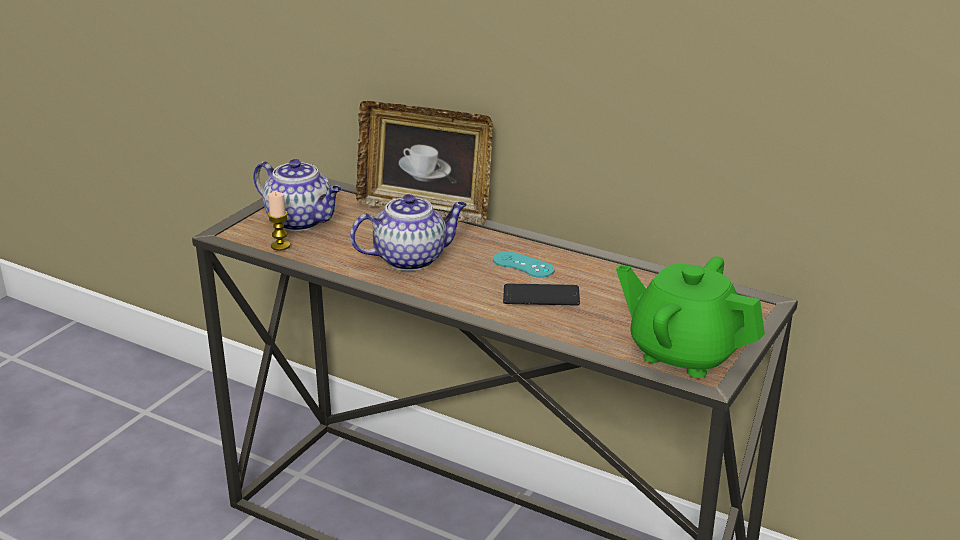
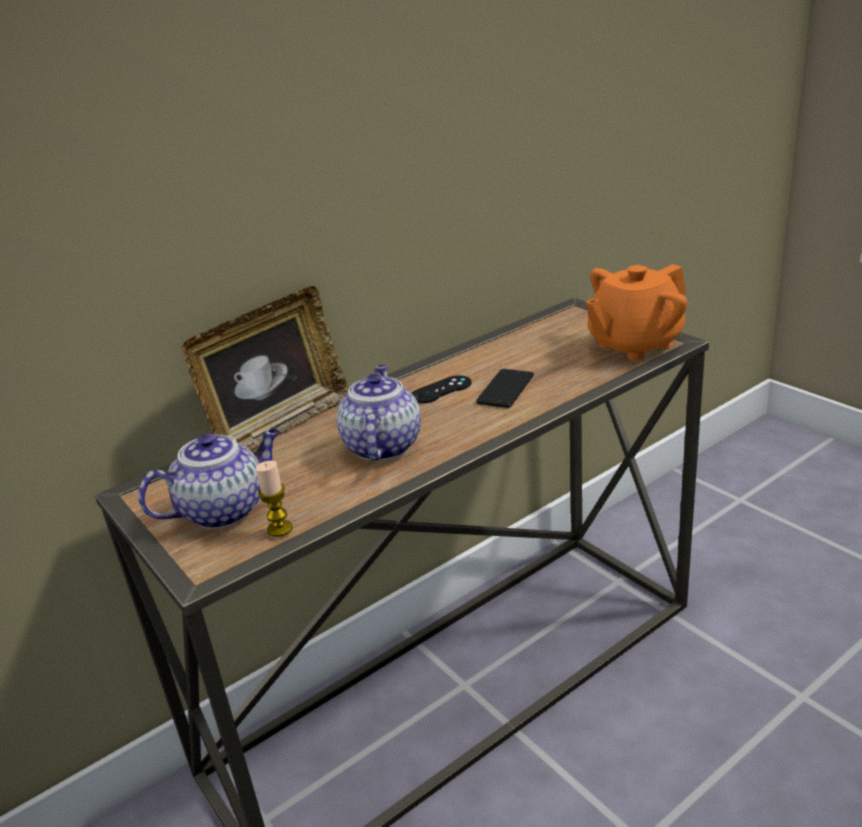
camera: 65 degrees left, 0 degrees up
(523, 265) = (441, 390): turquoise game controller -> black game controller
(683, 353) = (634, 344): green teapot -> orange teapot

